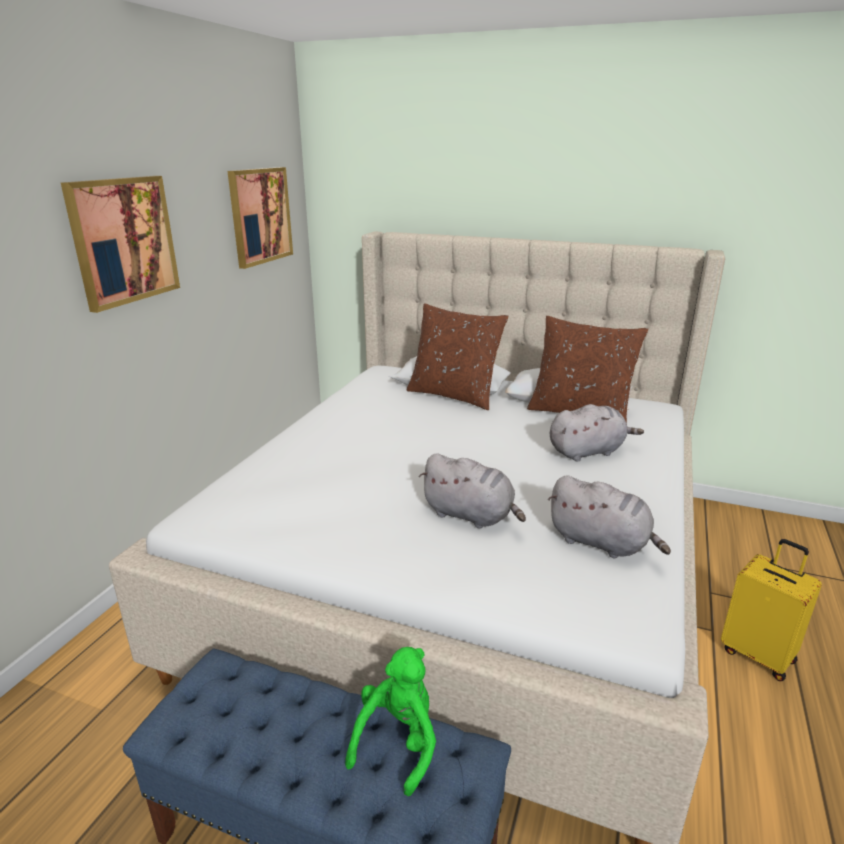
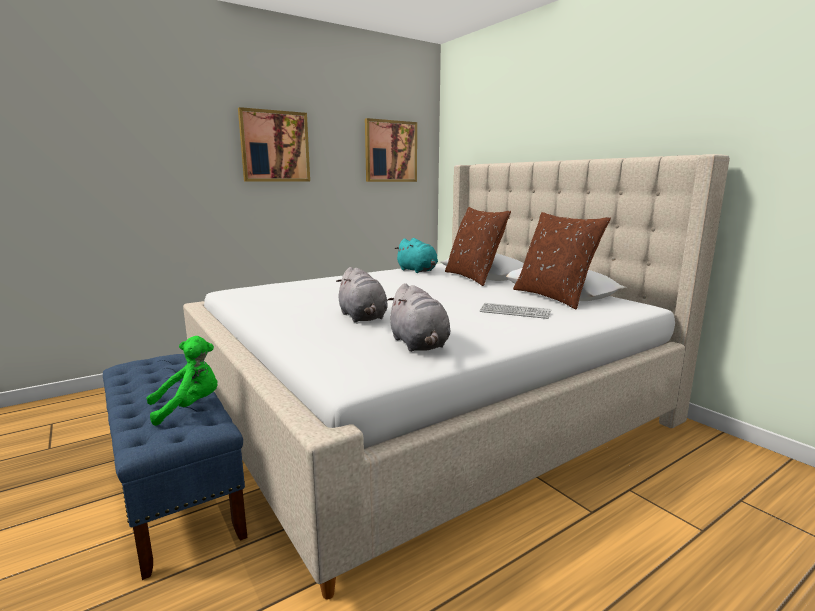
camera: 35 degrees right, 10 degrees down
(371, 396) = (418, 271): none -> turquoise plush toy
(588, 451) = (515, 312): grey plush toy -> keyboard
(758, 654) = (618, 546): yellow suitcase -> none

